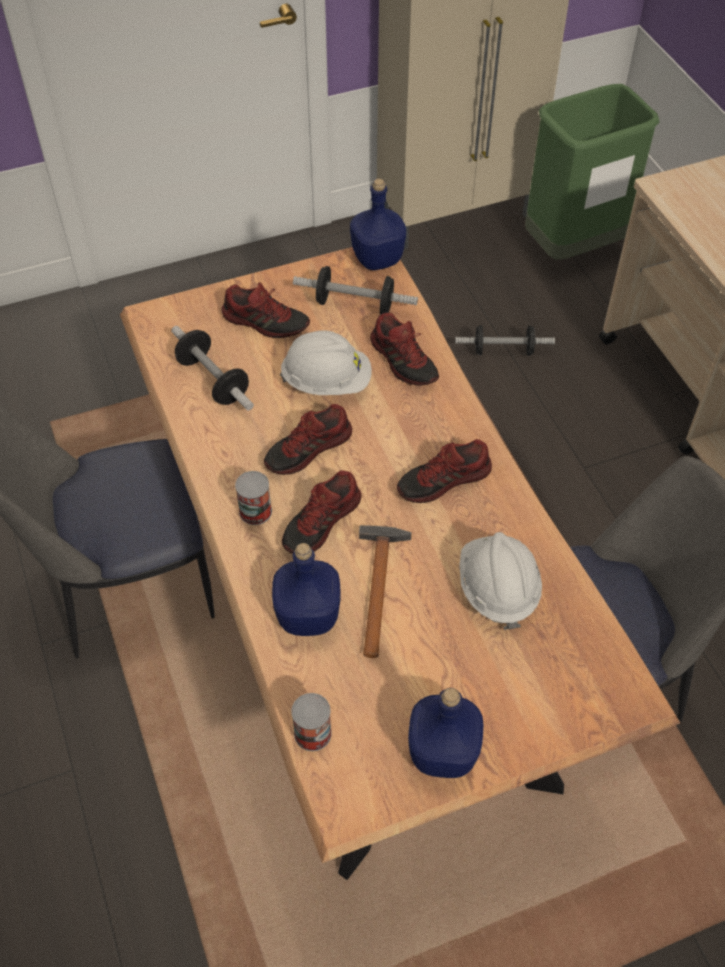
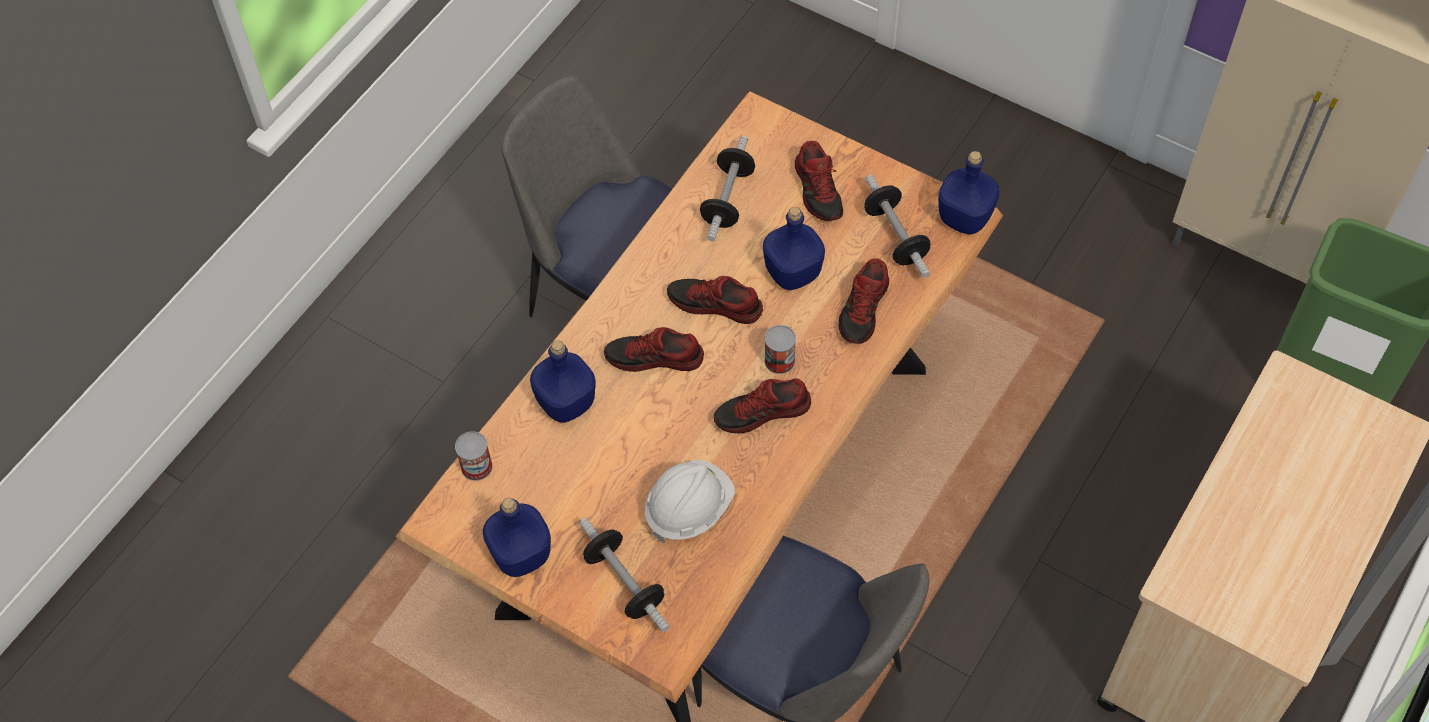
camera: 55 degrees right, 5 degrees up
(255, 511) = (629, 310): can -> can (779, 361)
(327, 382) = (793, 272): white hard hat -> blue bottle
(379, 585) = (629, 430): hammer -> none
(444, 481) = (762, 413): shoe -> shoe turned 45 degrees counterclockwise
(503, 351) = (1121, 408): dumbbell -> dumbbell (624, 583)

